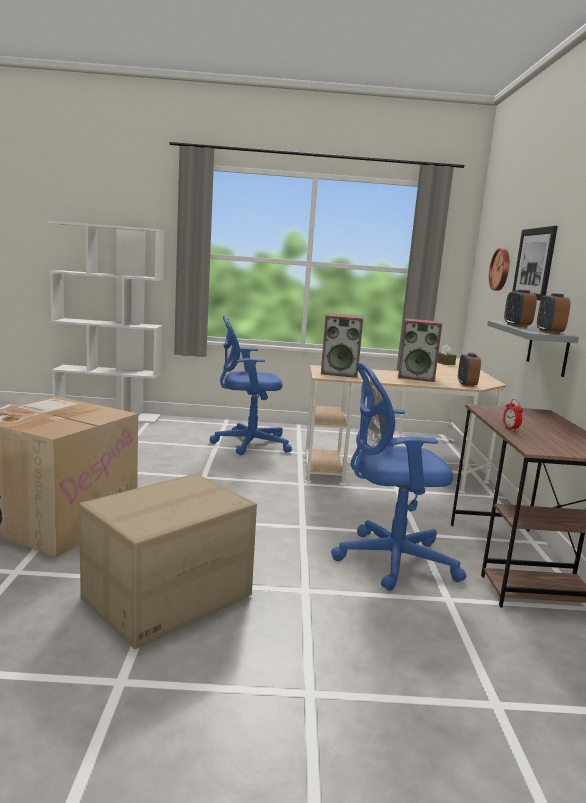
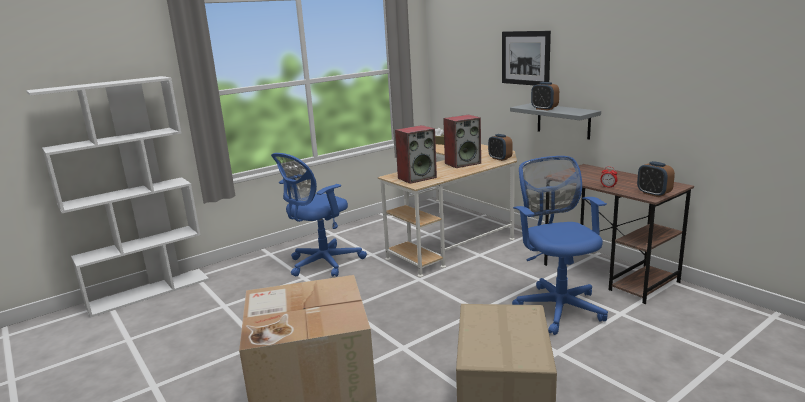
camera: 35 degrees left, 5 degrees up
(389, 560) = (558, 306): blue office chair -> blue office chair turned 120 degrees clockwise
(501, 269) = (476, 62): wall clock -> none
(549, 332) = (579, 111): alarm clock -> alarm clock (653, 194)

